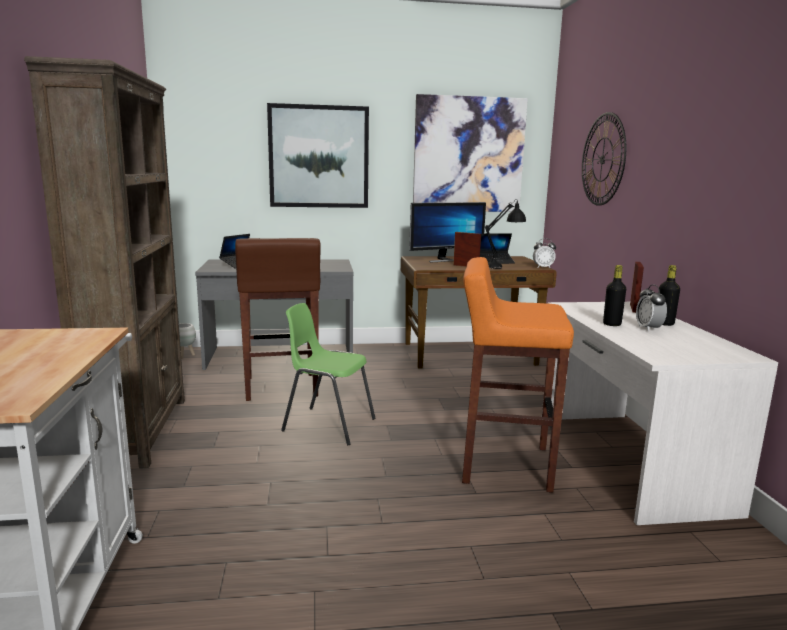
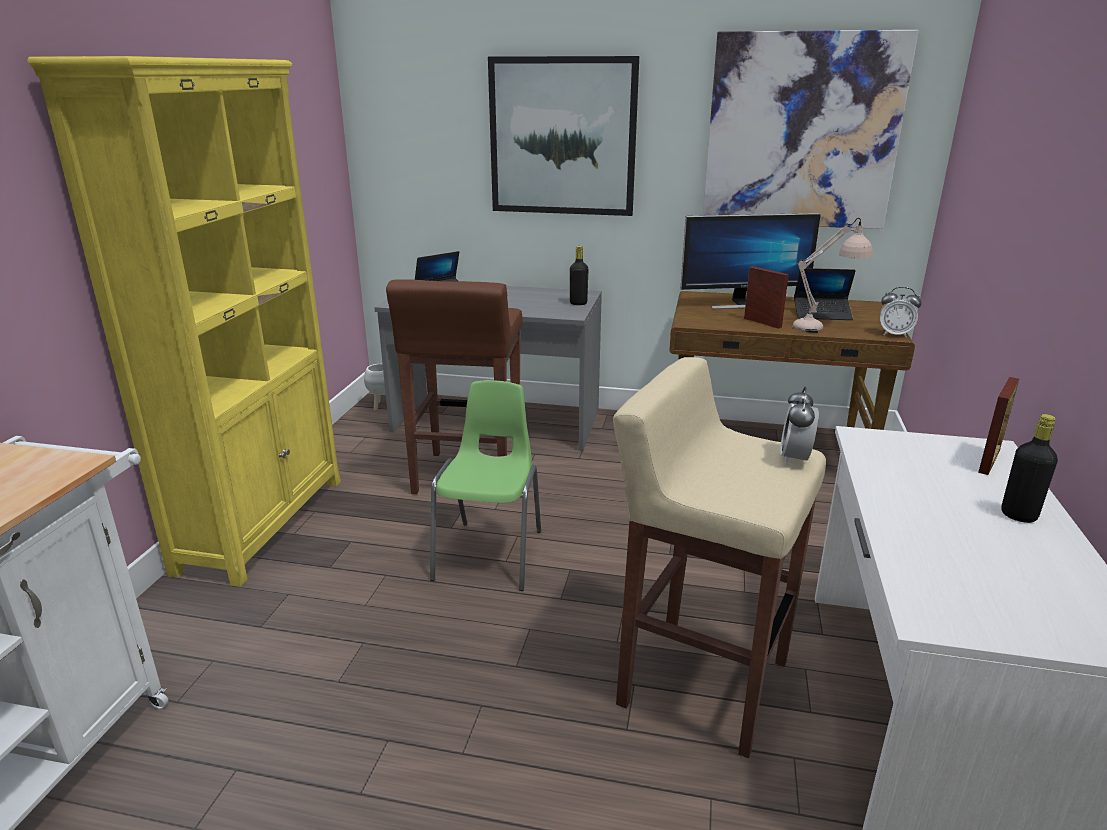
camera: 20 degrees right, 10 degrees up
(138, 430) = (263, 523): brown bookcase -> yellow bookcase
(328, 425) = (491, 554): green chair -> green chair turned 60 degrees clockwise
(502, 266) = (824, 327): black table lamp -> beige table lamp
(503, 464) = (701, 682): orange stool -> beige stool
(602, 159) = (1015, 161): wall clock -> none
(612, 324) = (909, 503): black bottle -> black bottle (578, 303)
(648, 328) = (974, 525): alarm clock -> alarm clock (794, 458)

